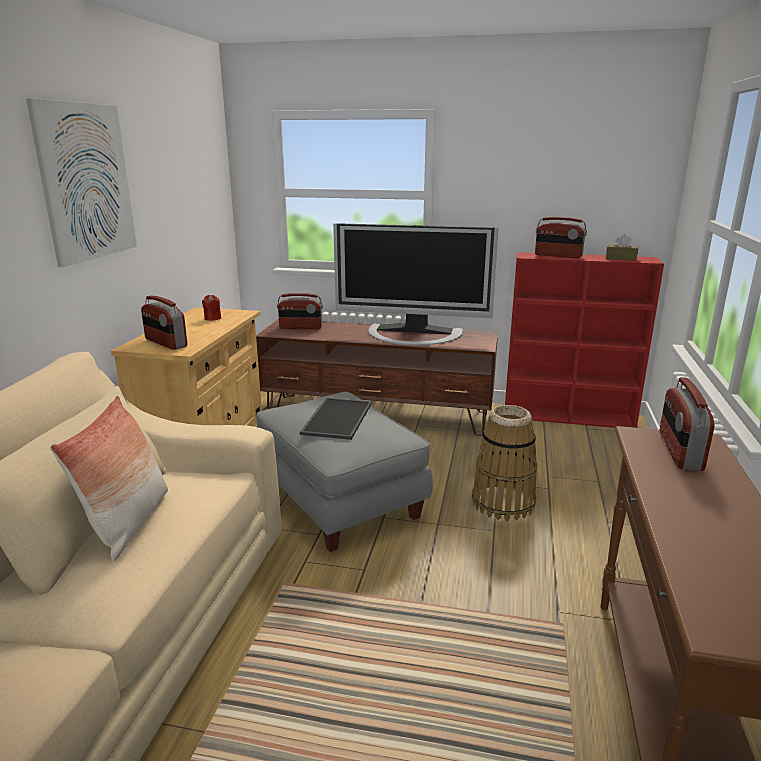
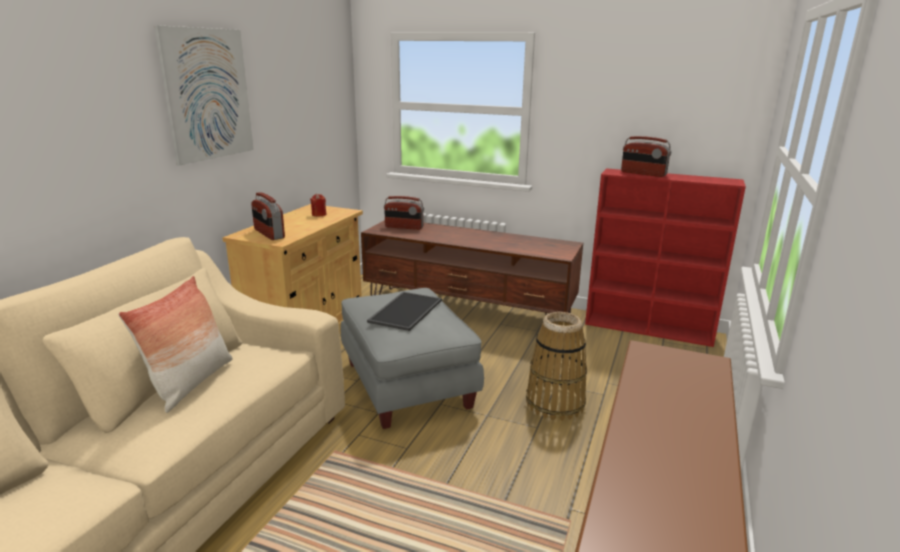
camera: 10 degrees right, 0 degrees up
(413, 335) = (501, 240): television -> none
(621, 259) = (704, 179): brown tissue box -> none
(679, 451) = (677, 370): radio -> none

